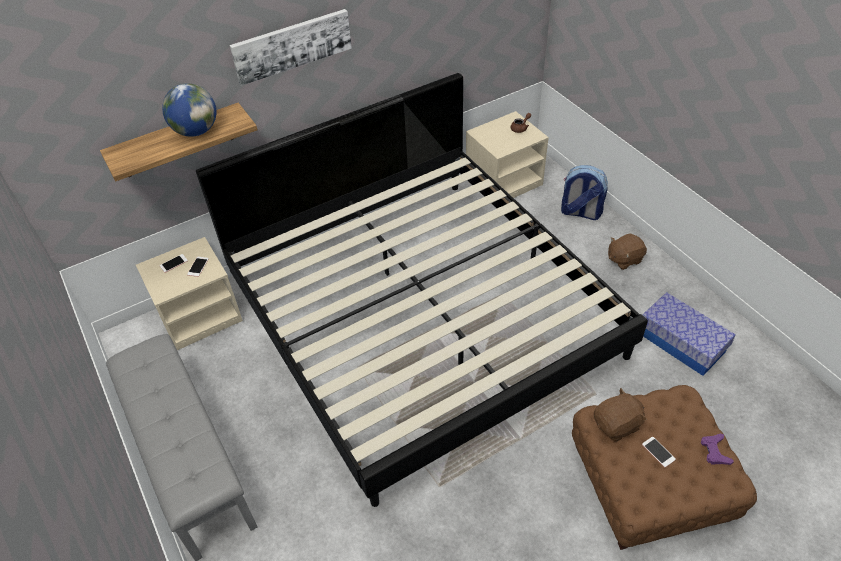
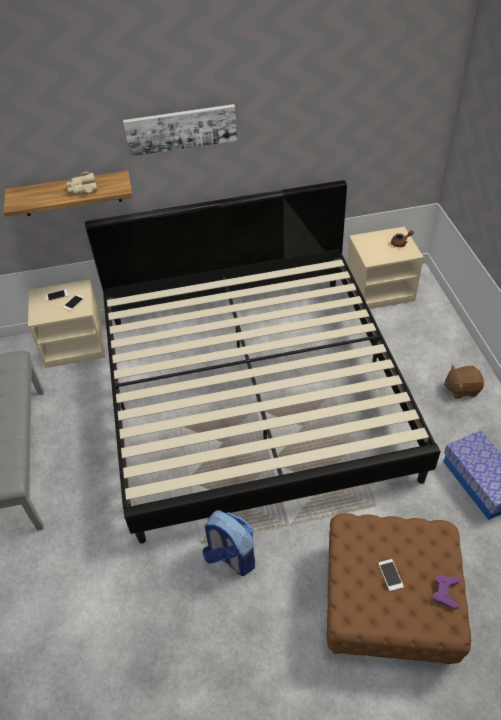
camera: 20 degrees right, 0 degrees up
(196, 131) = (83, 188): globe -> beige binoculars
(580, 212) = (439, 335): backpack -> backpack (230, 557)
(617, 425) = (364, 538): brown plush toy -> none

